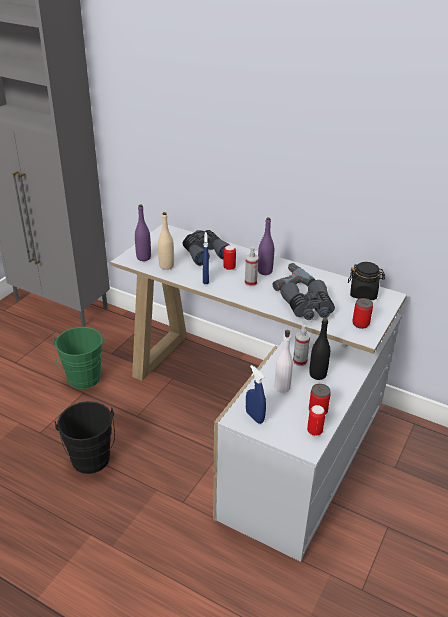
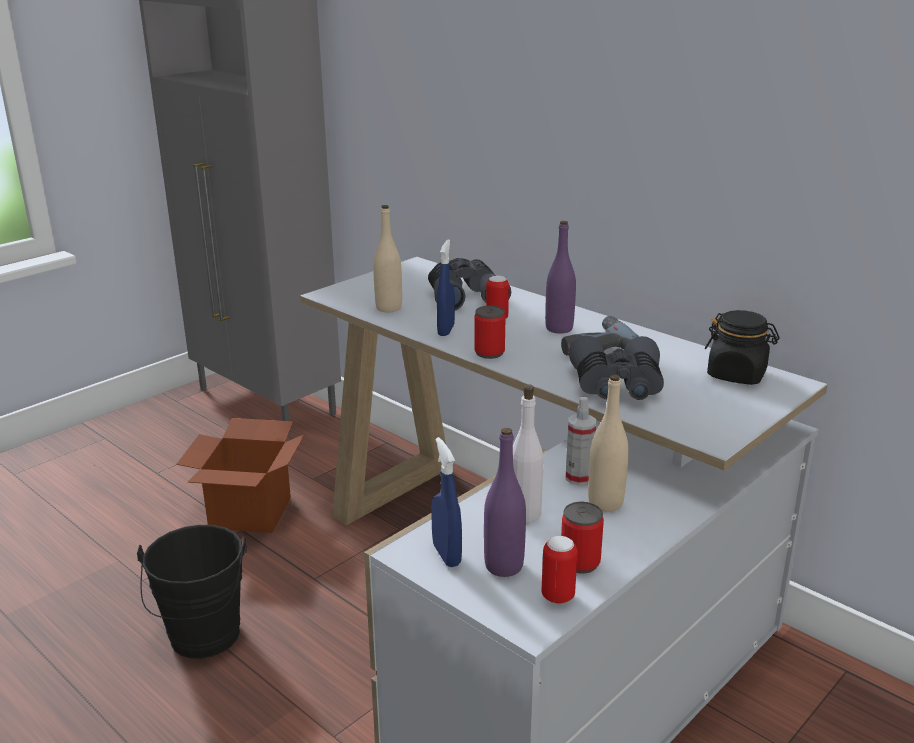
camera: 15 degrees right, 10 degrees down
(84, 381) = (251, 512): green bucket -> cardboard box
(143, 257) = (357, 295): purple bottle -> purple bottle (504, 566)
(250, 282) = (525, 341): spray bottle -> none
(317, 374) = (605, 503): black bottle -> beige bottle
(360, 324) = (712, 418): can -> can (489, 353)

